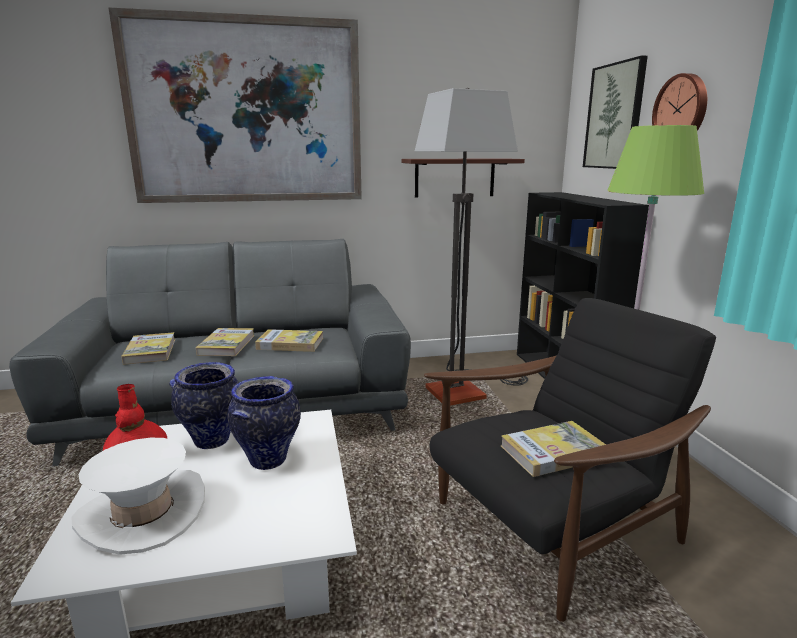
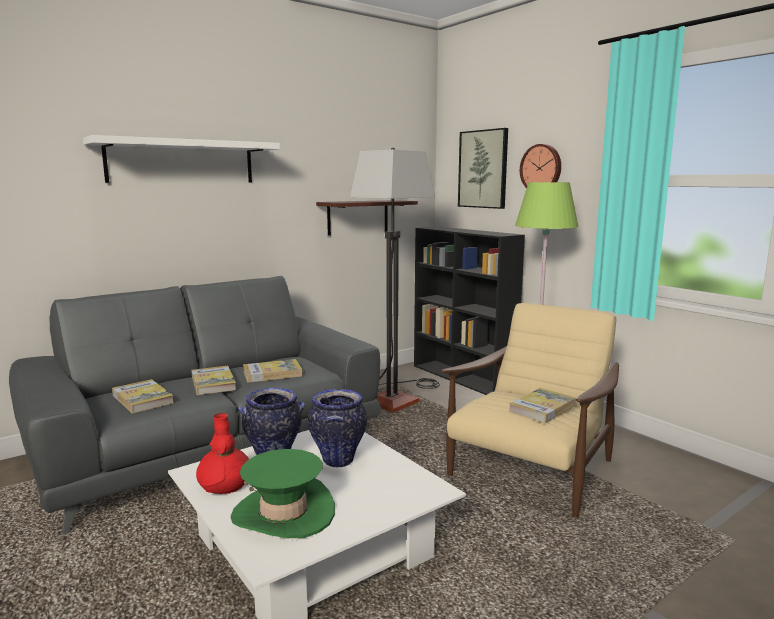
camera: 25 degrees left, 5 degrees down
(143, 513) = (283, 513): white hat -> green hat
(247, 113) = (182, 162): picture -> white shelf
(551, 527) = (531, 471): black armchair -> beige armchair

